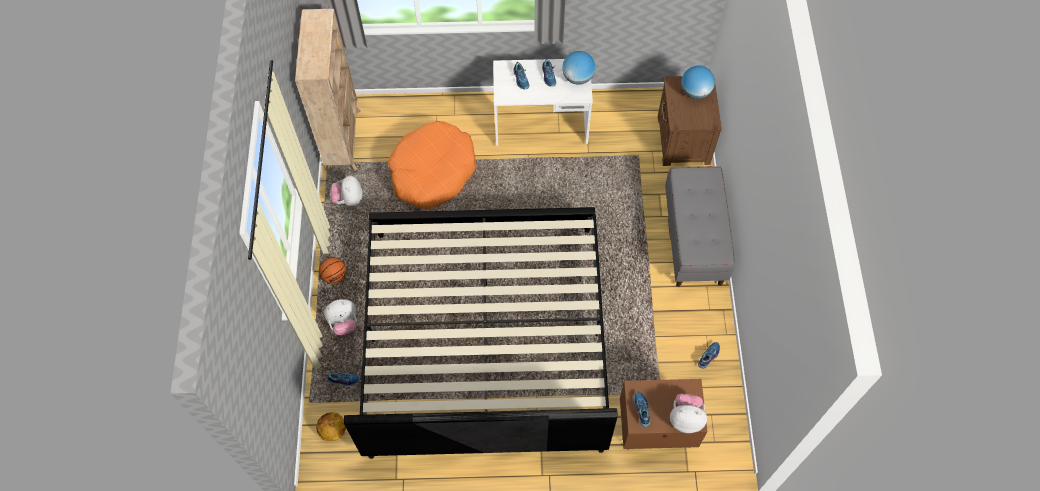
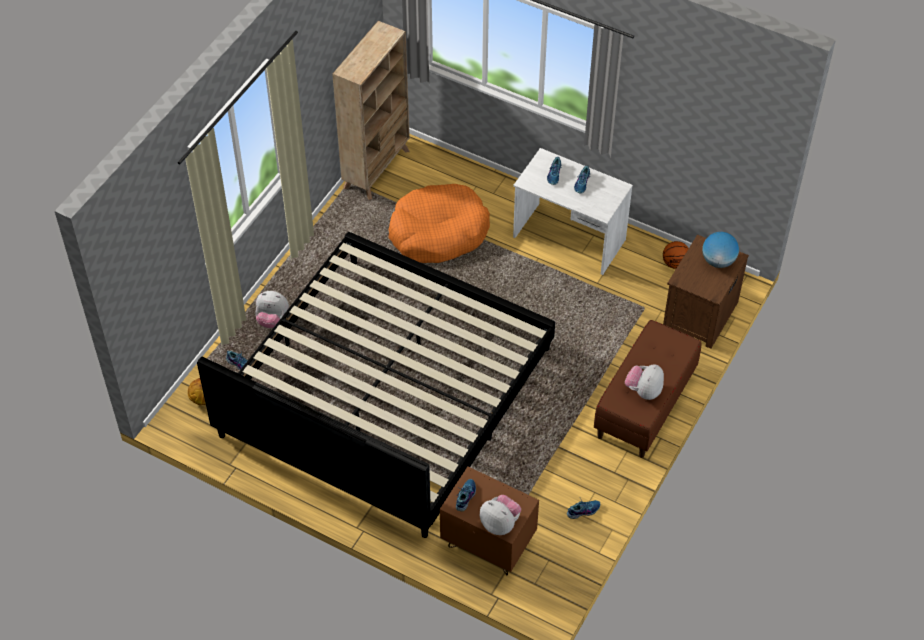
camera: 30 degrees right, 10 degrees down
(334, 276) = (290, 278): basketball -> basketball (675, 263)
(349, 199) = (347, 221): plush toy -> plush toy (643, 391)
(578, 77) = (609, 196): globe -> none
(694, 239) = (645, 406): grey bench -> brown bench

